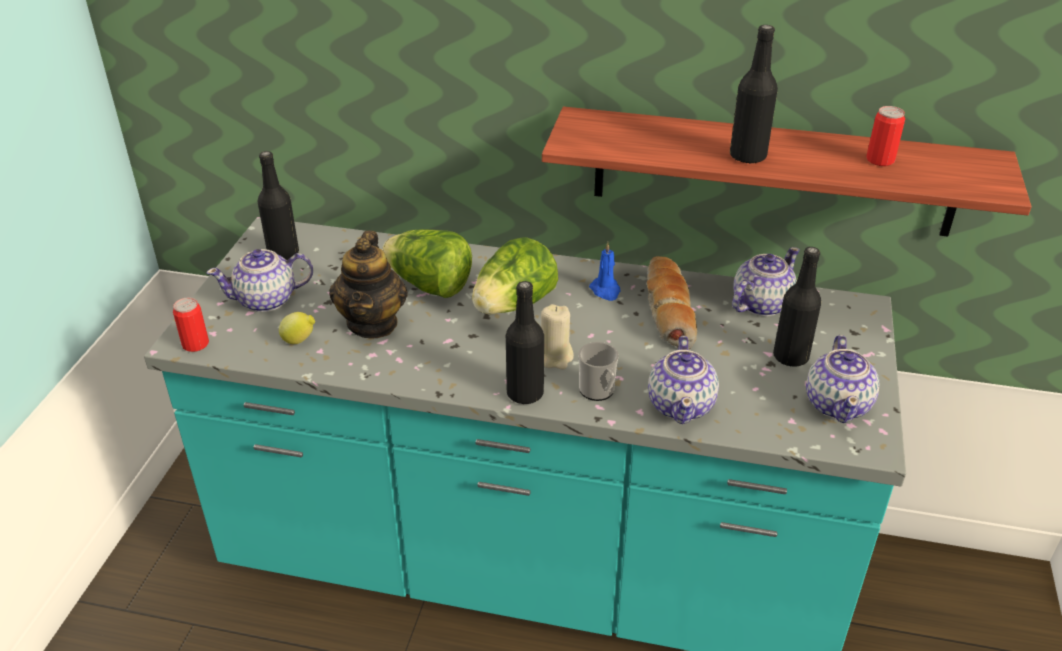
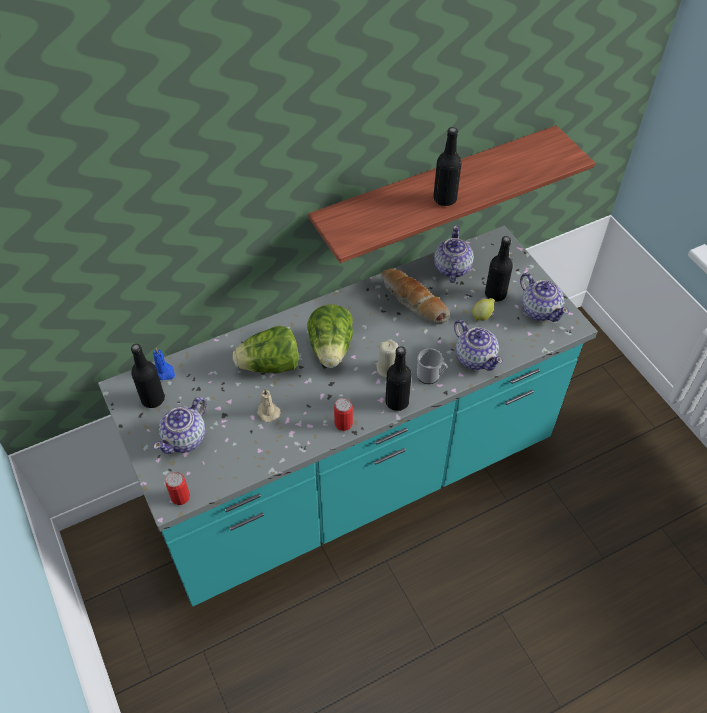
camera: 40 degrees left, 15 degrees up
(300, 341) = (240, 452): lemon -> lemon (482, 316)
(373, 323) = (267, 412): teapot -> beige candle
(605, 291) = (368, 308): blue candle -> blue candle (164, 372)
(880, 160) = (506, 166): can -> can (343, 423)

